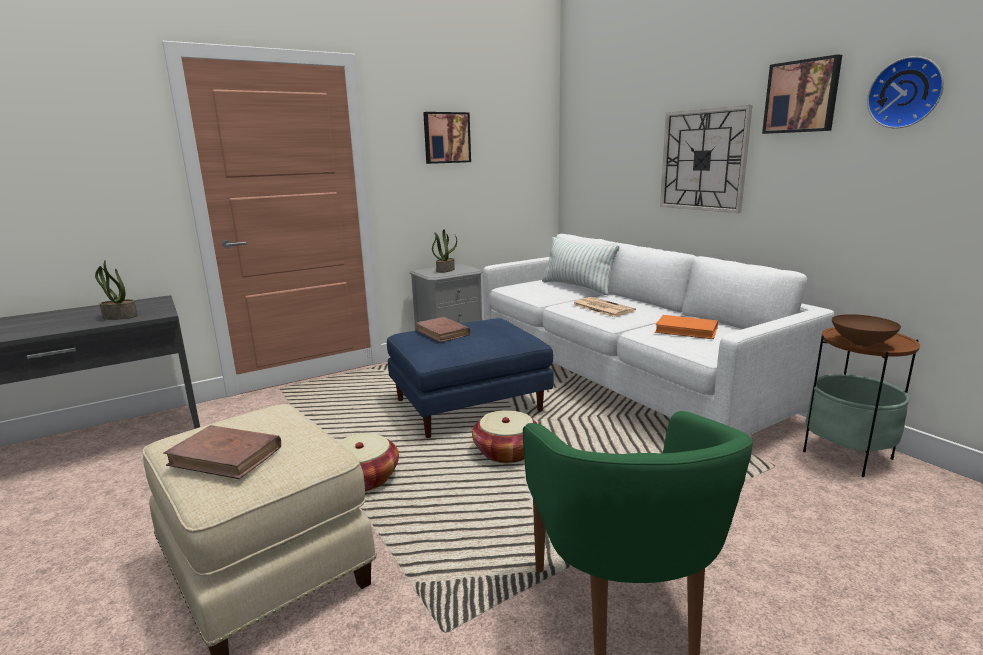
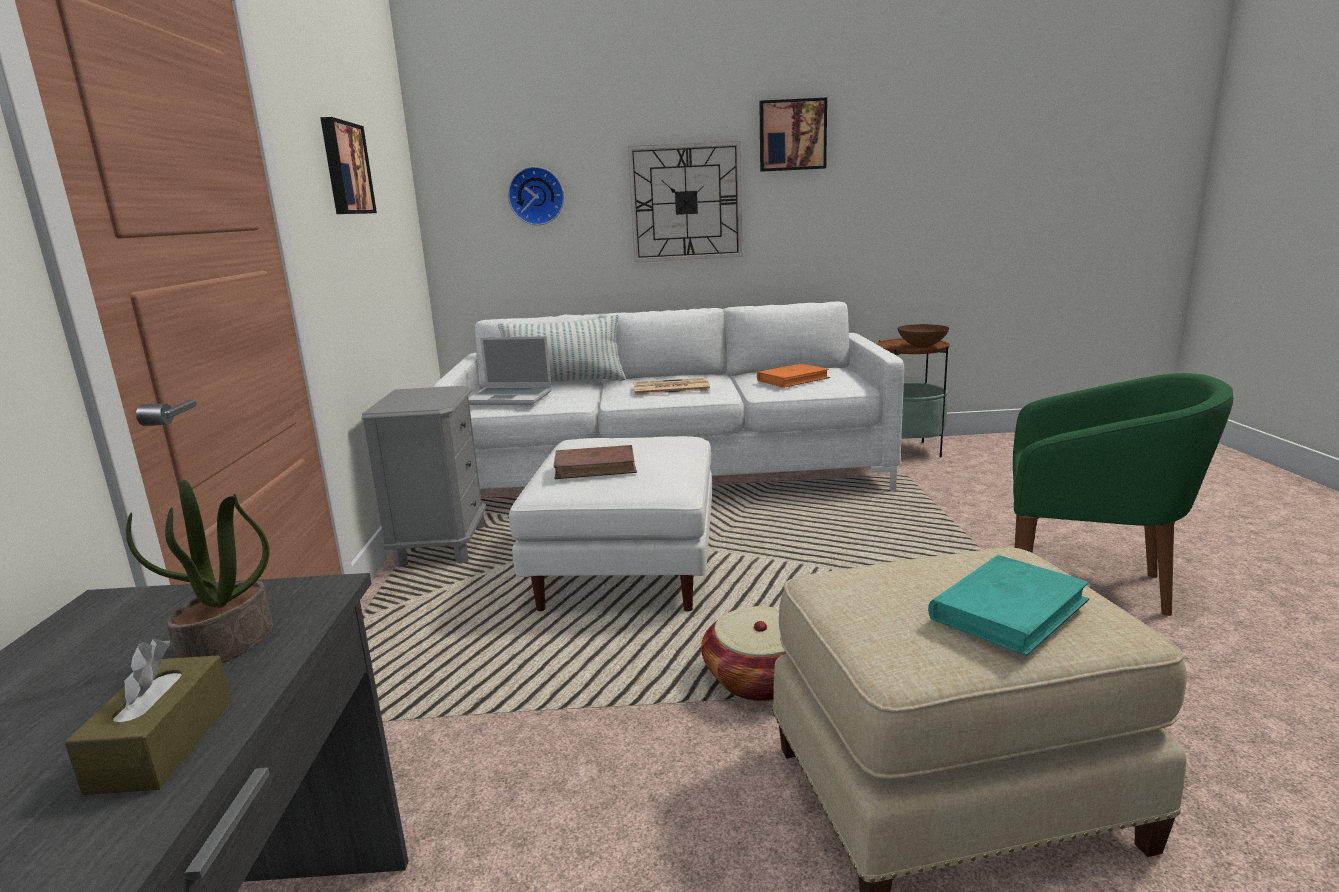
camera: 60 degrees left, 0 degrees up
(58, 327) = (162, 745): none -> brown tissue box
(226, 456) = (1009, 609): brown book -> turquoise book
(445, 270) = (420, 398): potted plant -> none
(470, 405) = (626, 566): blue ottoman -> white ottoman
(506, 452) = (777, 570): basket -> none
(527, 286) = (511, 398): none -> laptop
(906, 93) = (882, 137): wall clock -> wall clock (536, 196)

